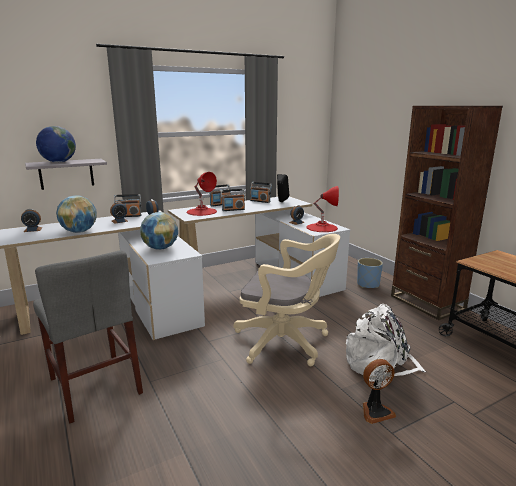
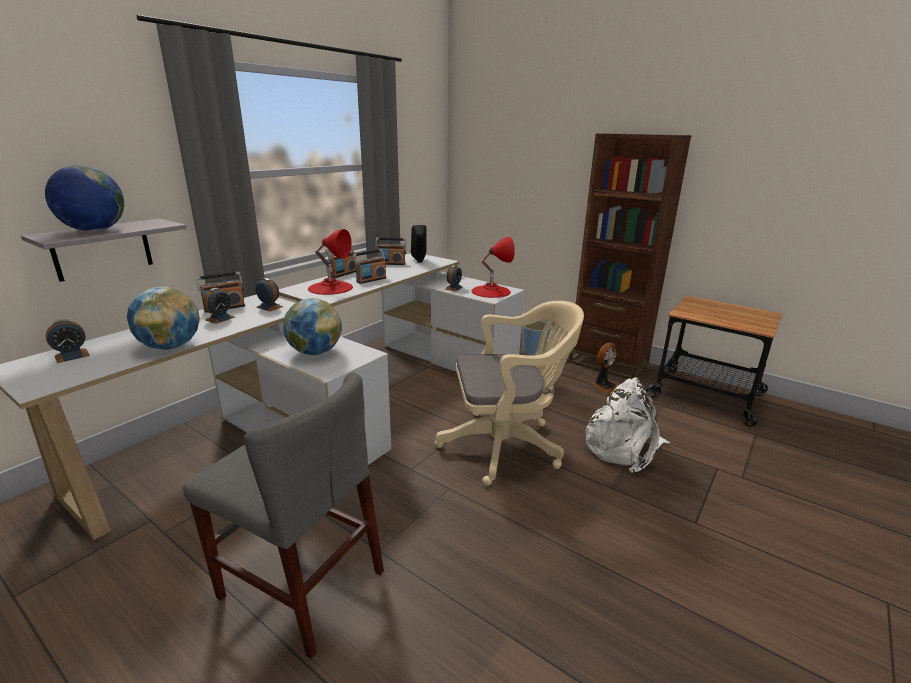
camera: 25 degrees left, 5 degrees up
(375, 411) = (662, 502): fan -> fan (604, 386)

